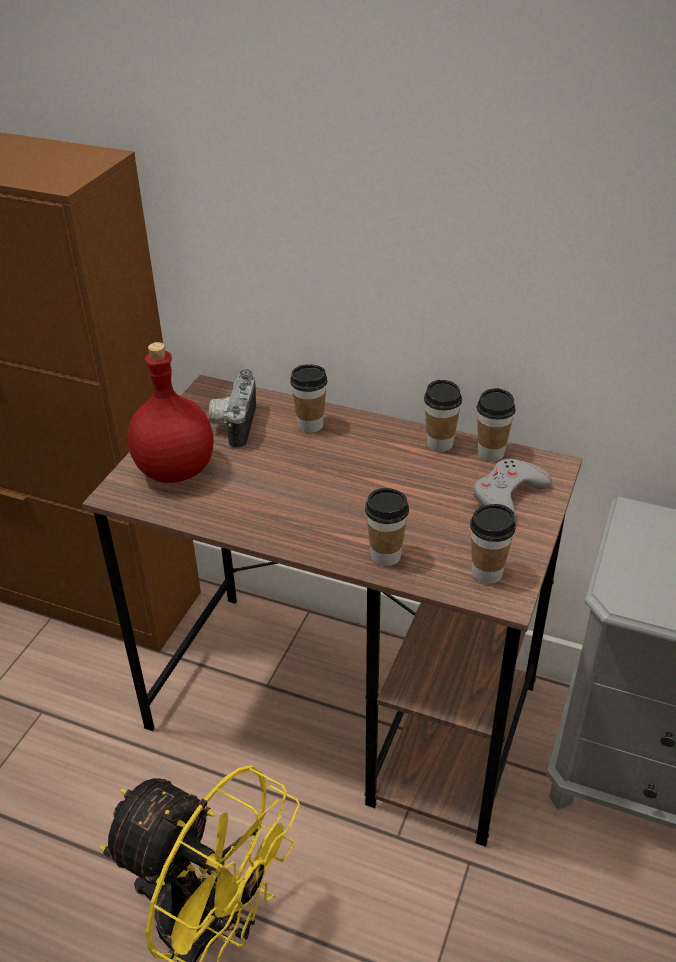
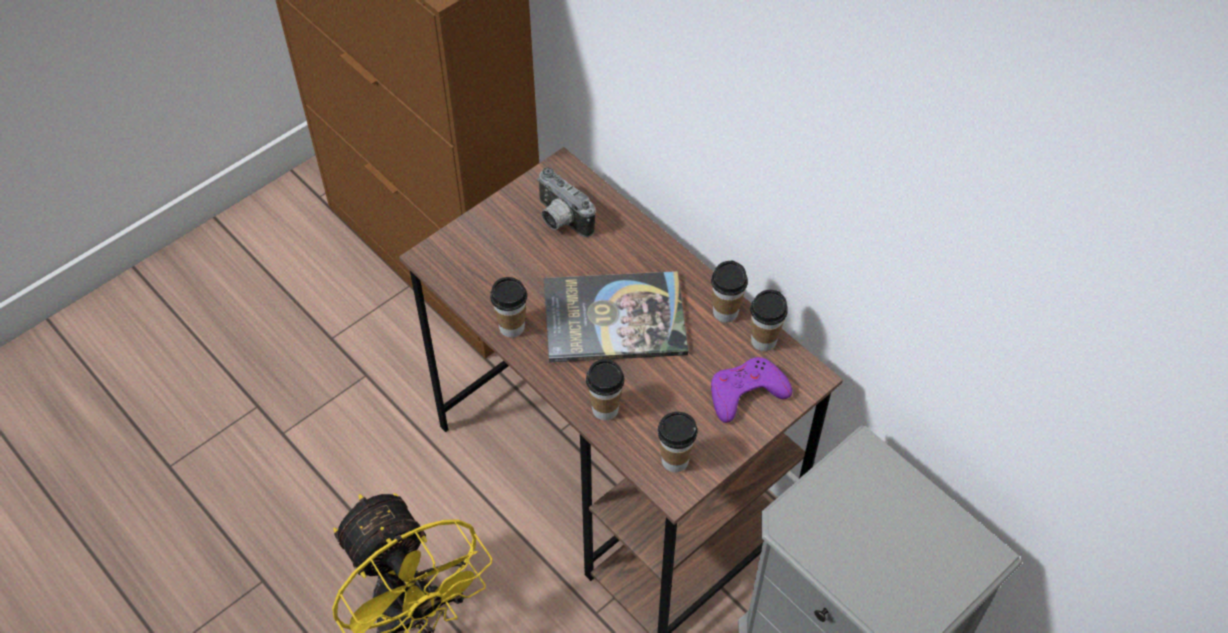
camera: 25 degrees right, 15 degrees up
(175, 471) = (486, 252): red bottle -> none
(233, 425) = (560, 220): camera -> camera turned 75 degrees counterclockwise
(310, 425) = (626, 245): cup -> cup (512, 327)
(340, 481) = (614, 318): none -> book
(508, 496) = (746, 393): grey game controller -> purple game controller

